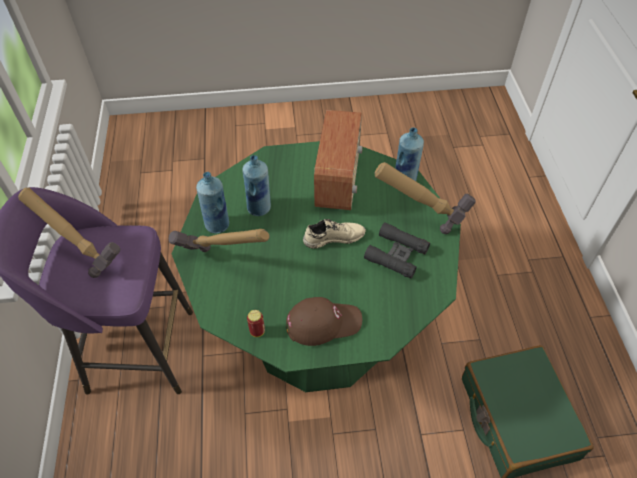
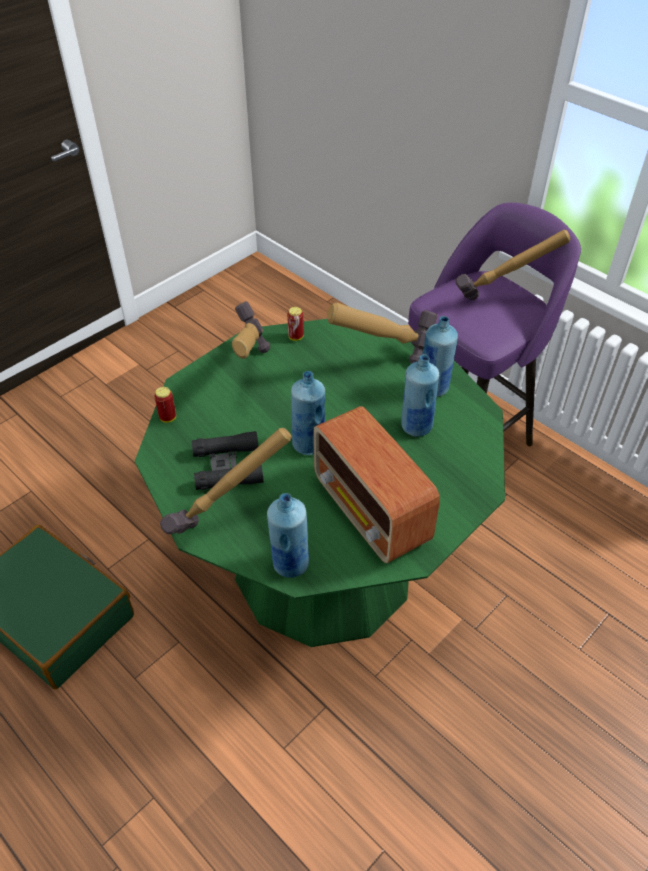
camera: 140 degrees right, 5 degrees down
(323, 322) = (247, 371): brown cap -> hammer
(334, 237) = (308, 444): beige shoe -> blue bottle
(411, 319) = (168, 418): none -> can

